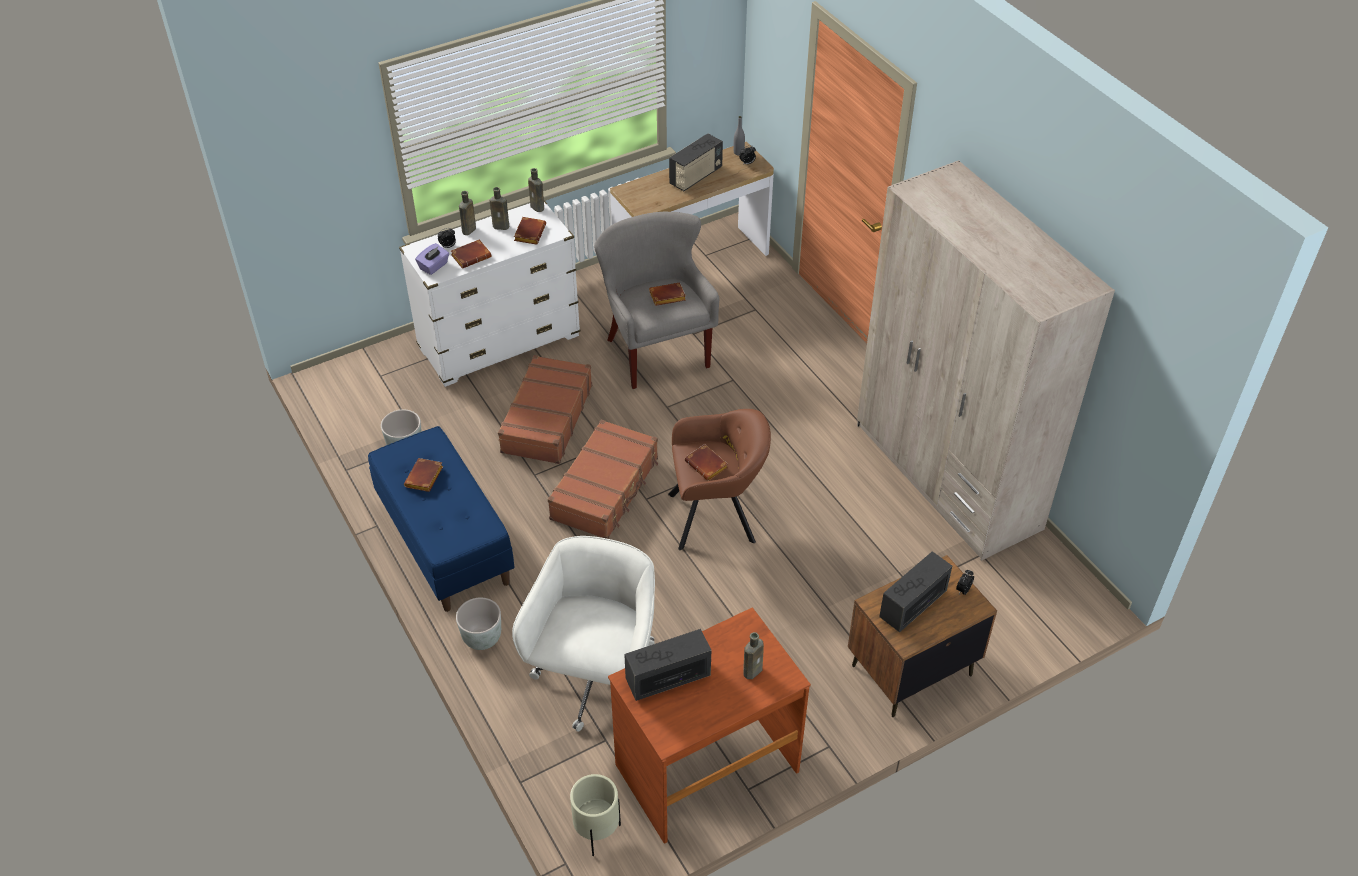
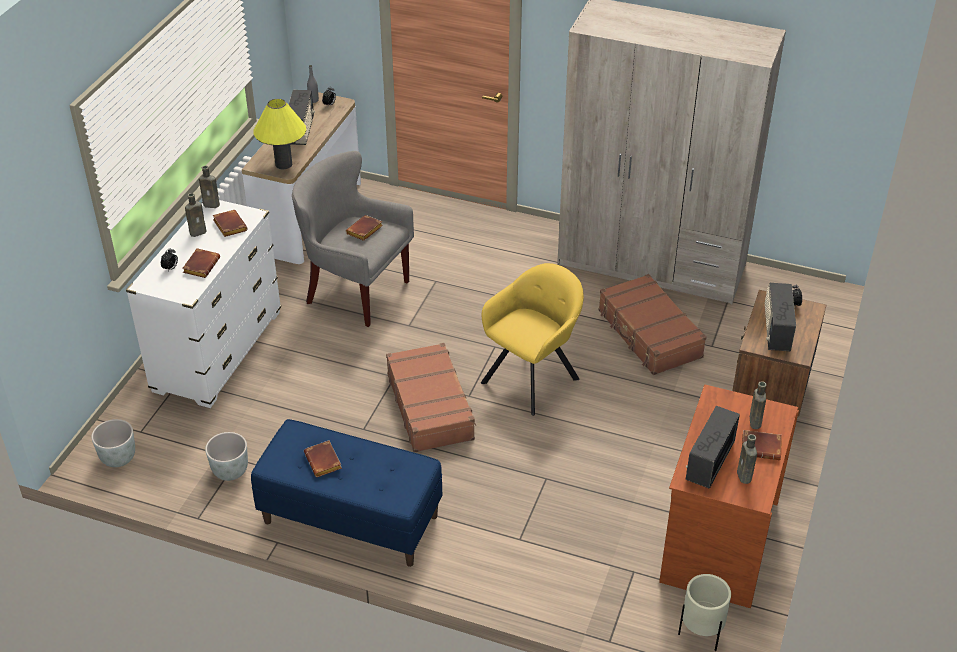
camera: 40 degrees left, 5 degrees down
(434, 266) = (177, 288): purple tissue box -> none
(468, 231) = (173, 249): brown bottle -> brown bottle (744, 477)
(482, 638) = (462, 566): grey planter -> grey planter (118, 458)
(546, 419) = (324, 385): brown suitcase -> brown suitcase (649, 334)
(597, 679) = (579, 537): white office chair -> none
(647, 200) = (283, 164): none -> yellow table lamp
(707, 465) = (530, 328): brown book -> brown book (762, 447)
(717, 517) = (533, 378): brown armchair -> yellow armchair

